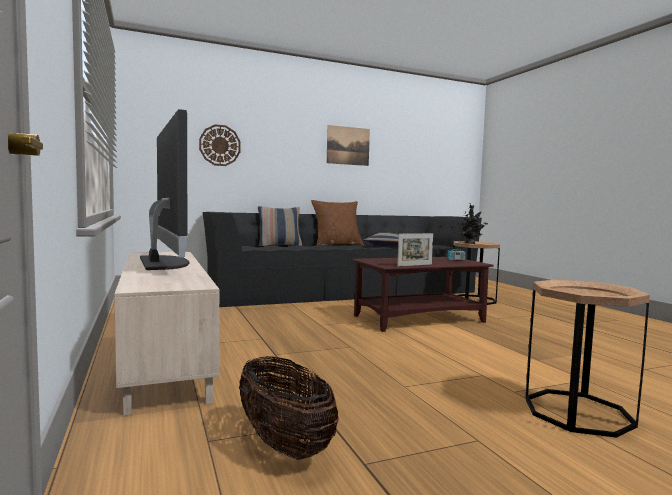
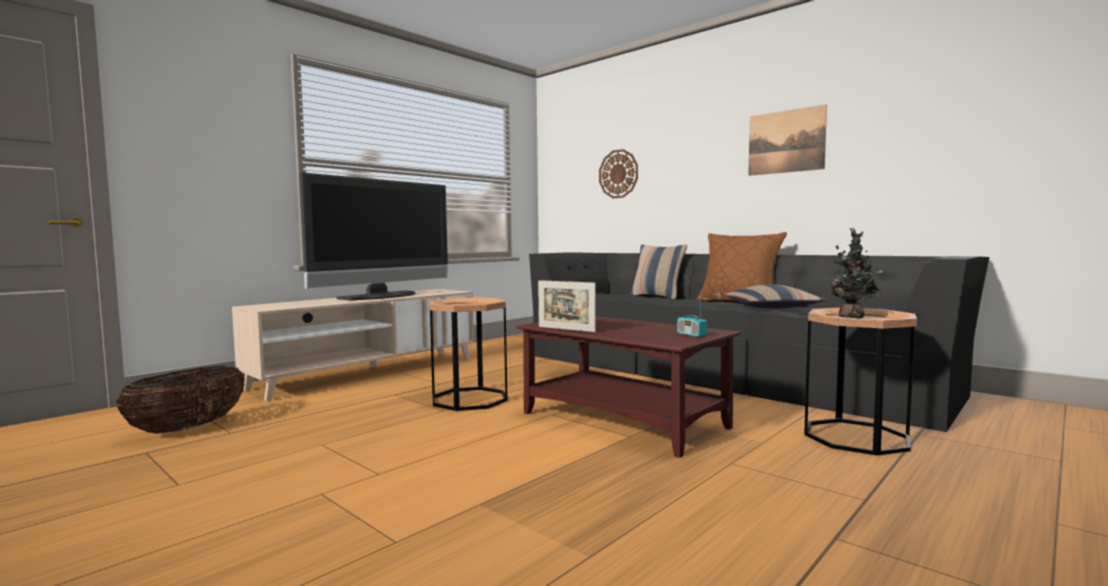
camera: 65 degrees right, 0 degrees up
(578, 412) = (251, 533): brown side table -> brown side table (469, 399)

